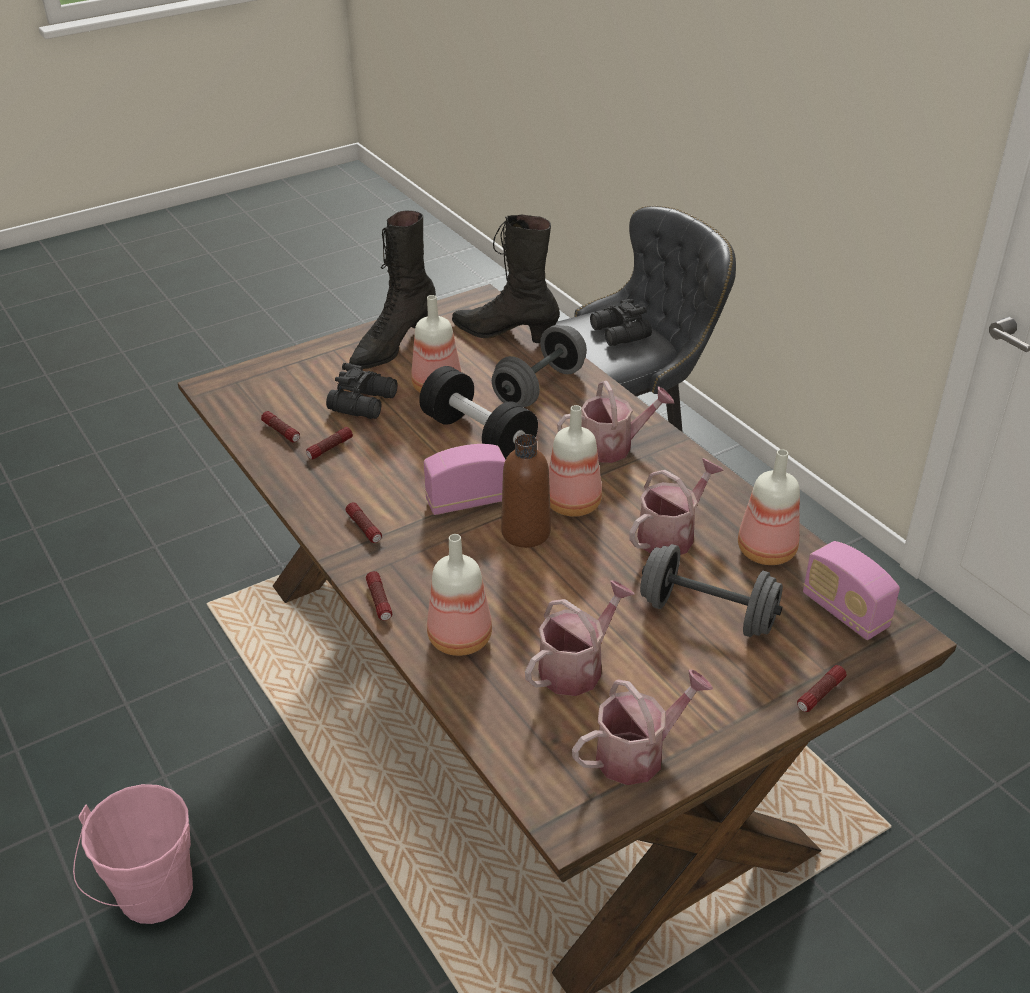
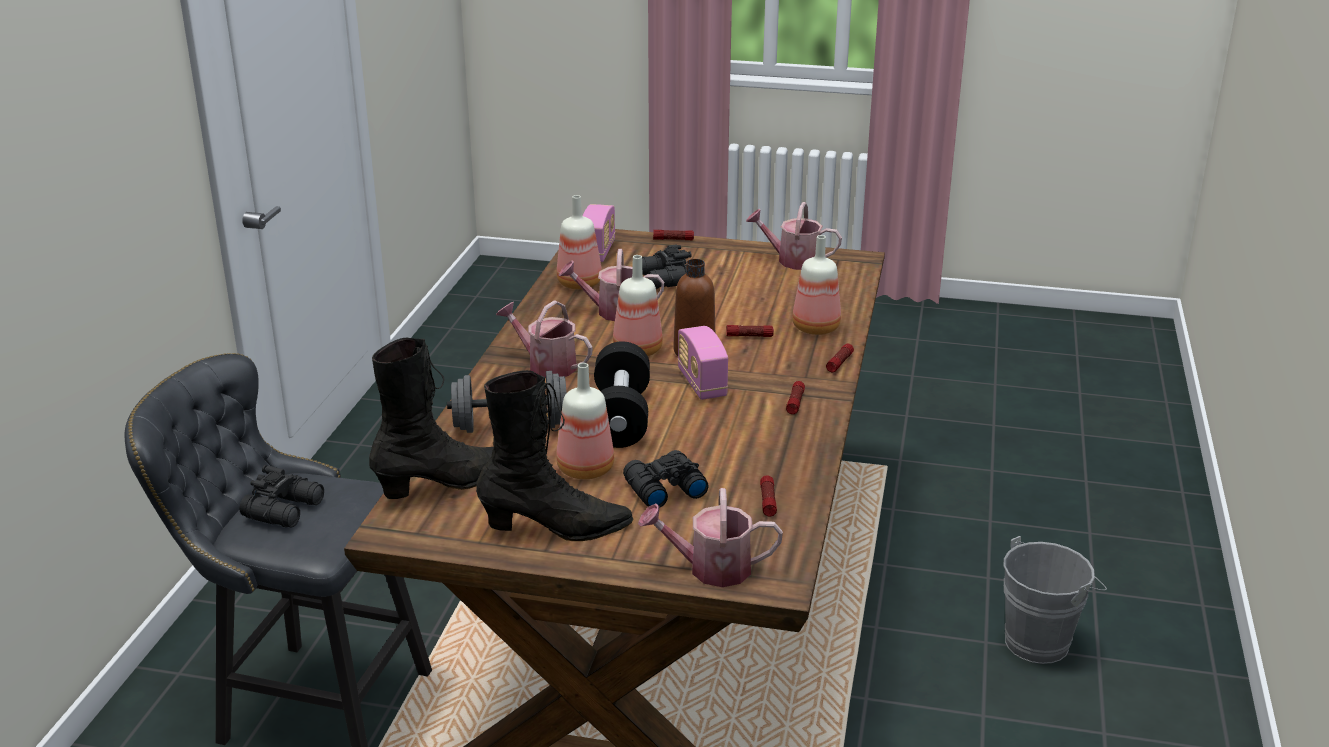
camera: 135 degrees left, 10 degrees down
(152, 899) = (1042, 640): pink bucket -> grey bucket
(329, 448) = (746, 467): flashlight -> flashlight (749, 336)
(466, 501) = (702, 384): radio -> radio turned 45 degrees clockwise
(505, 334) = (444, 484): black boot -> black boot turned 105 degrees counterclockwise
(577, 666) = (770, 293): watering can -> watering can (710, 568)
(707, 614) = (665, 279): grey dumbbell -> black binoculars

